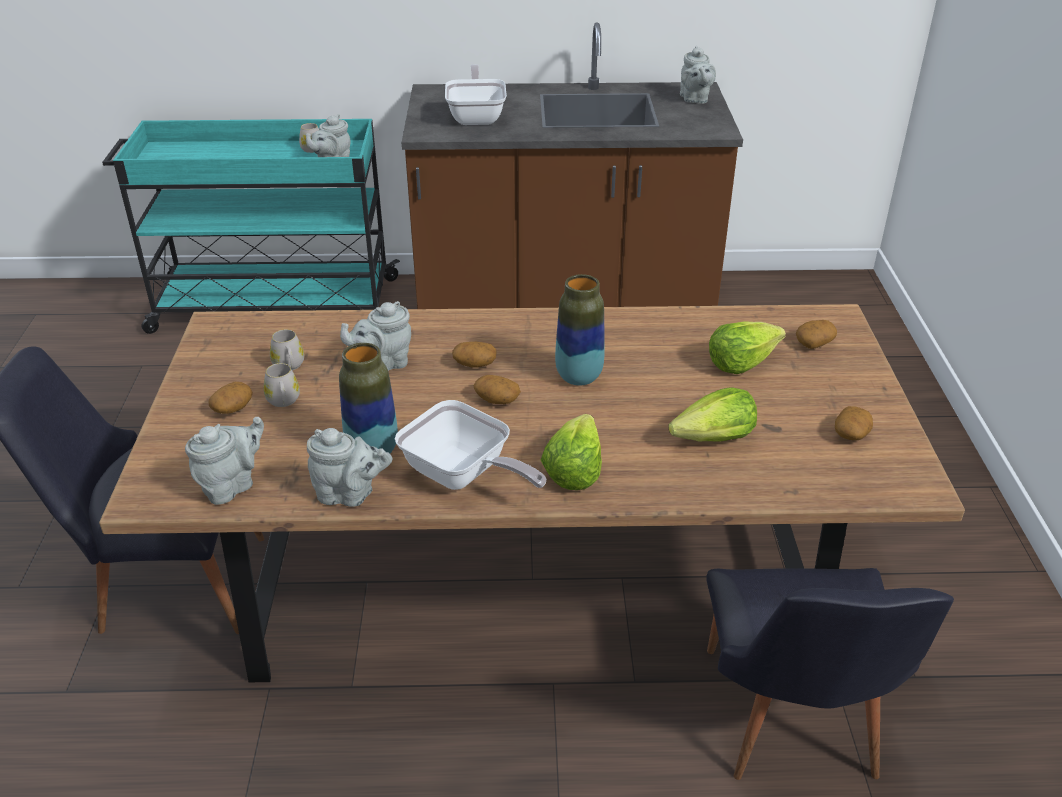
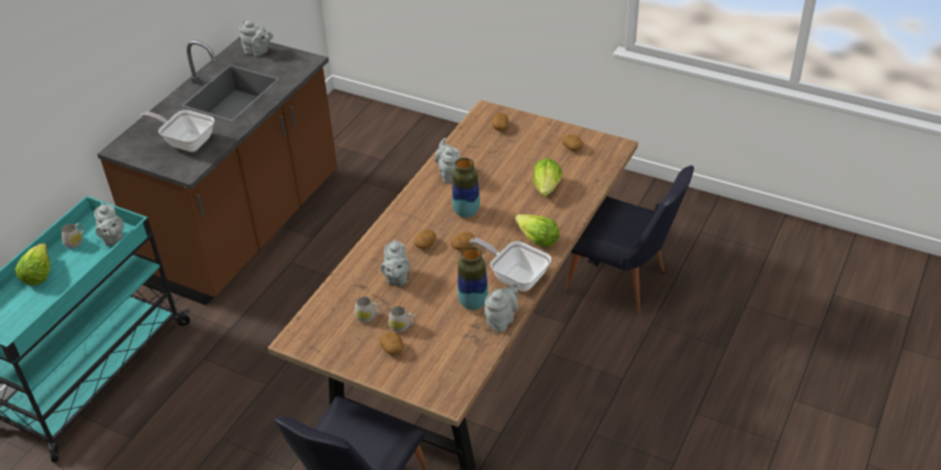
camera: 60 degrees left, 5 degrees up
(232, 485) = (463, 362): grey teapot -> grey teapot (449, 174)
(463, 476) = (515, 277): frying pan -> frying pan turned 120 degrees counterclockwise
(741, 362) = (496, 155): lettuce -> lettuce (37, 274)

